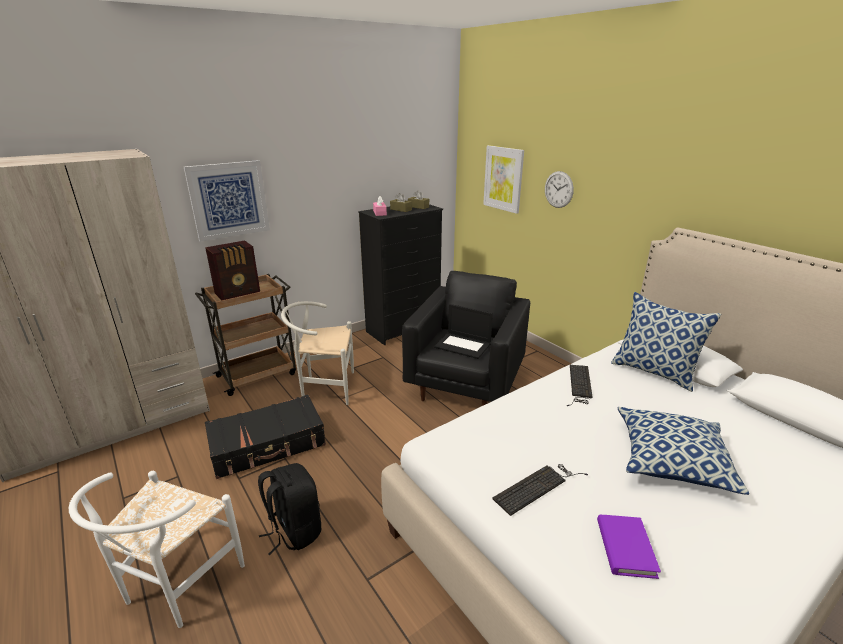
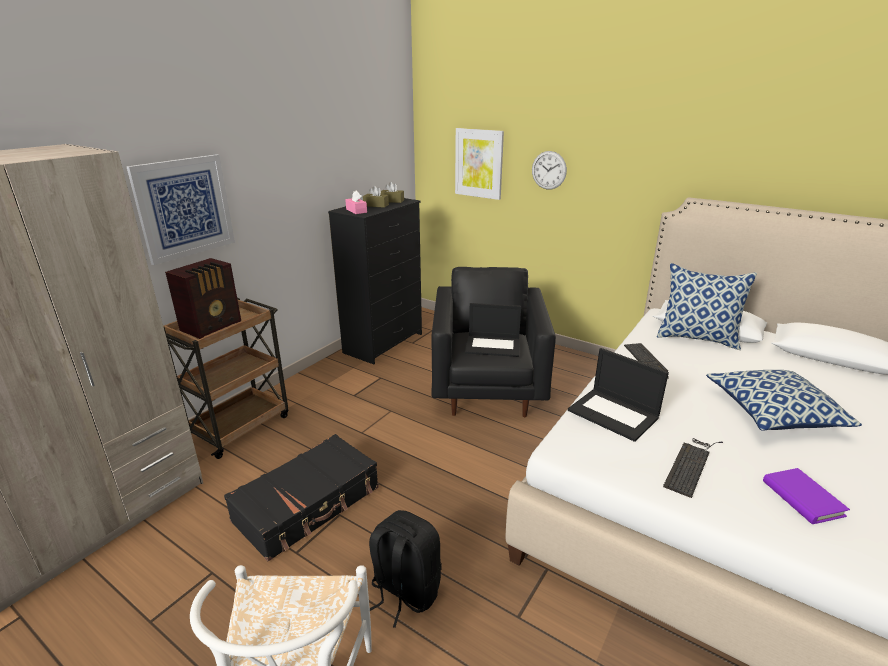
camera: 20 degrees left, 0 degrees up
(324, 388) = (334, 424): white chair -> none
(502, 425) = (614, 414): none -> laptop

